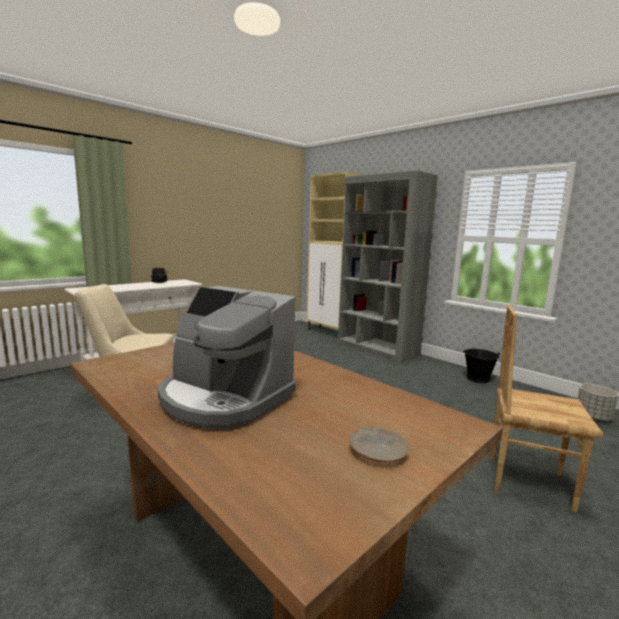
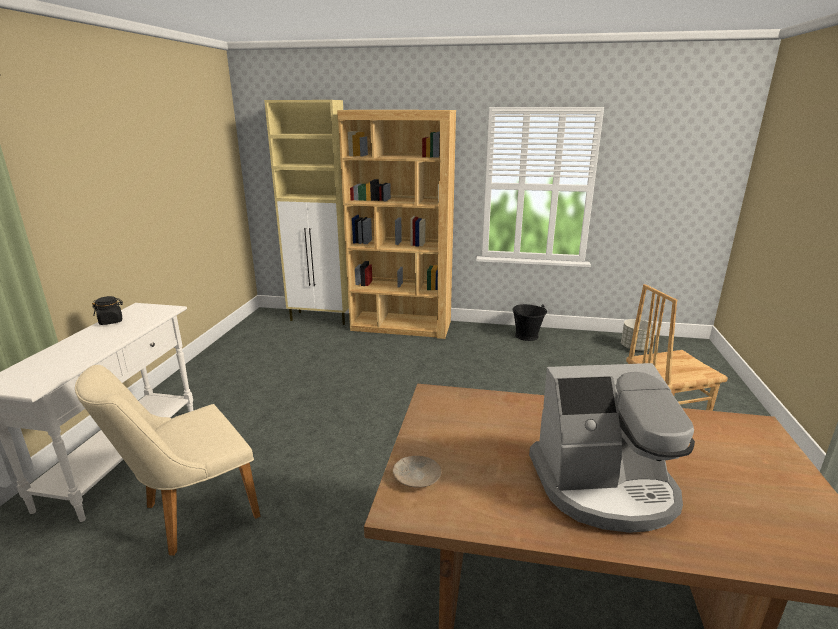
camera: 35 degrees left, 10 degrees up
(377, 348) = (401, 326): grey bookcase -> brown bookcase
(377, 450) = (769, 478): beige plate -> beige plate (416, 476)

